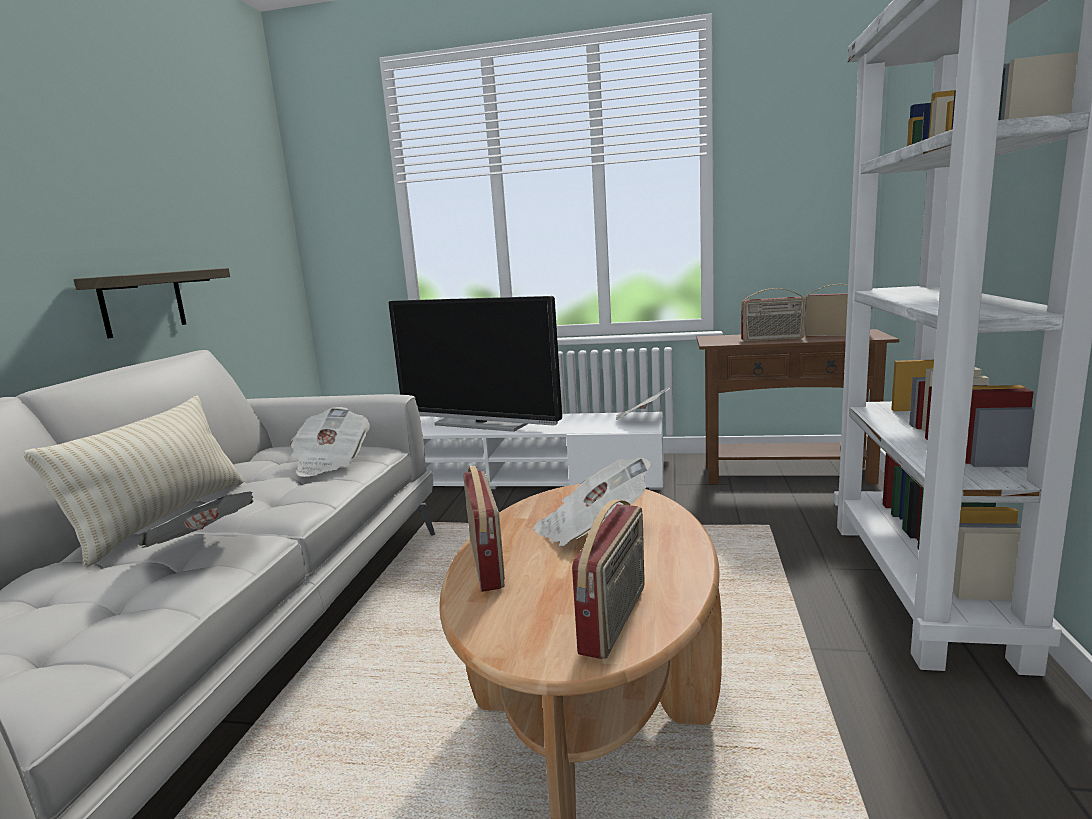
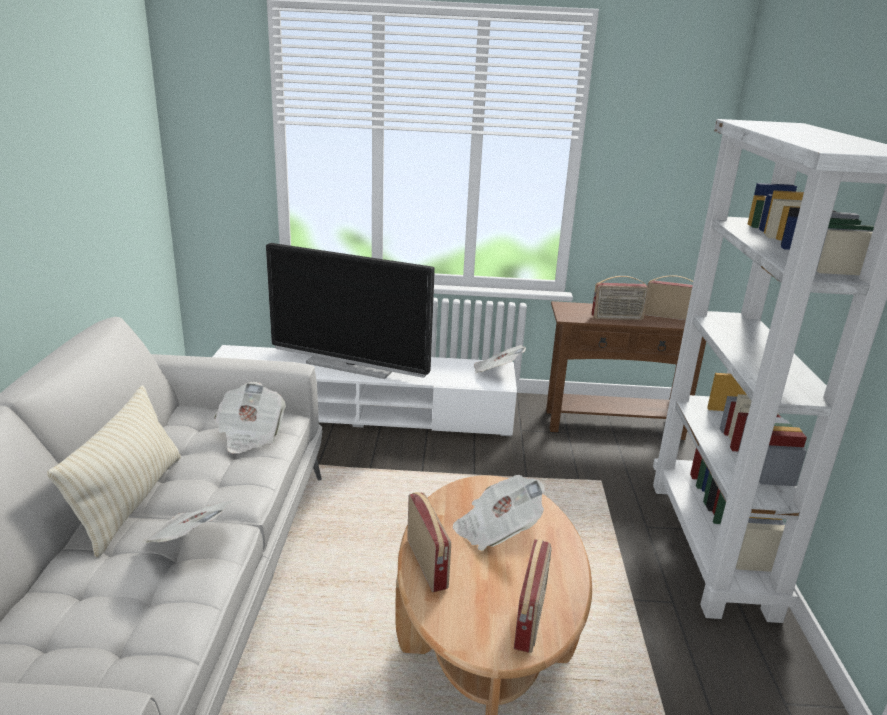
camera: 10 degrees left, 10 degrees up
(143, 302) = (54, 268): shelf -> none

